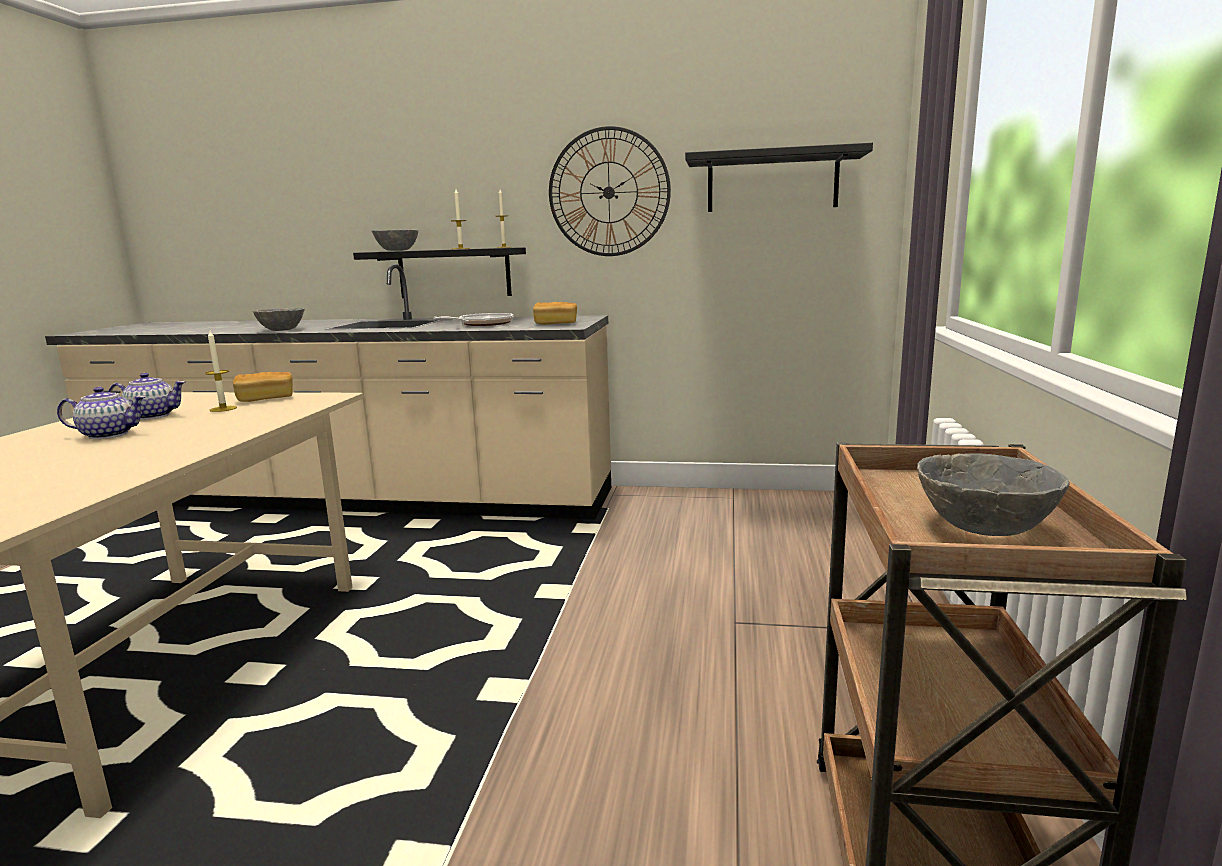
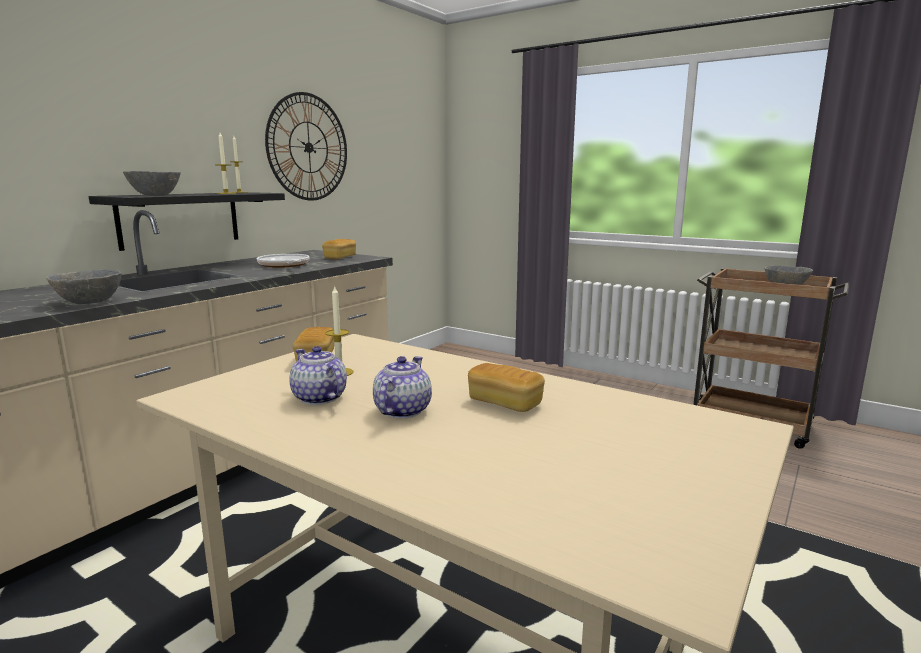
camera: 65 degrees left, 0 degrees up
(113, 454) = (505, 403): none -> bread
(152, 416) = (319, 398): teapot -> teapot turned 60 degrees counterclockwise
(772, 182) = (396, 150): black shelf -> none

